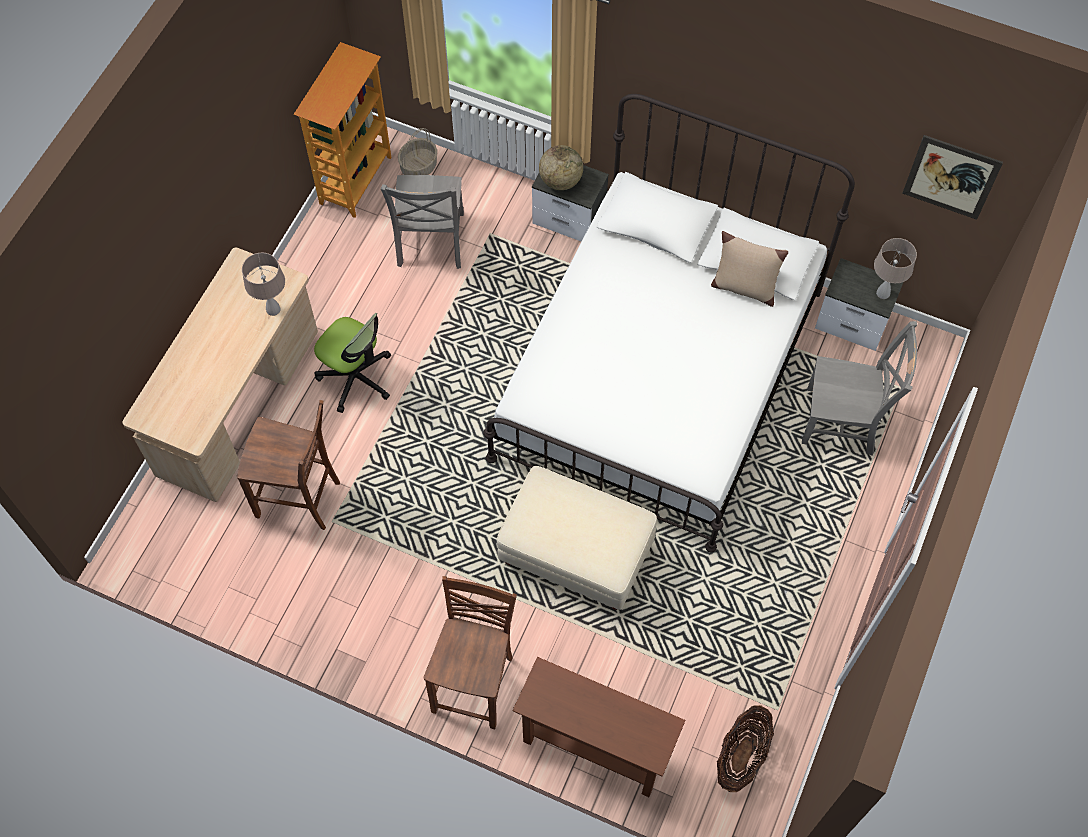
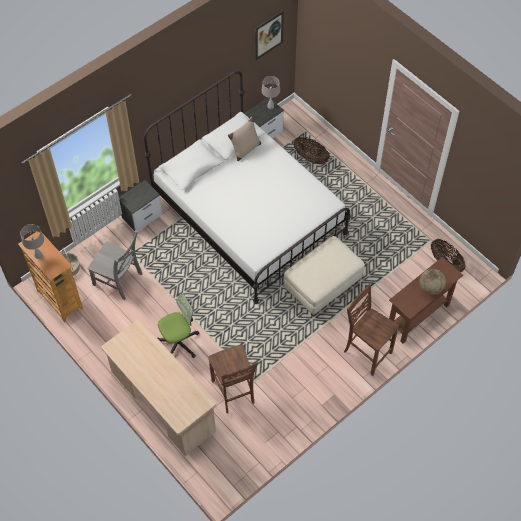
camera: 65 degrees left, 5 degrees down
(273, 309) = (149, 341): beige table lamp -> beige table lamp (38, 255)
(300, 499) = (233, 392): brown chair -> brown chair turned 120 degrees clockwise
(560, 180) = (136, 200): globe -> globe (430, 288)
(844, 422) = (310, 158): grey chair -> basket

